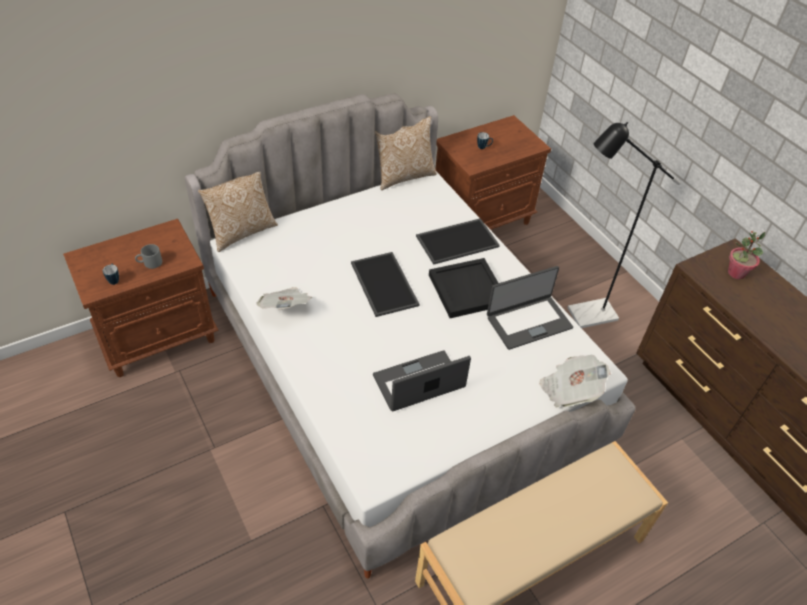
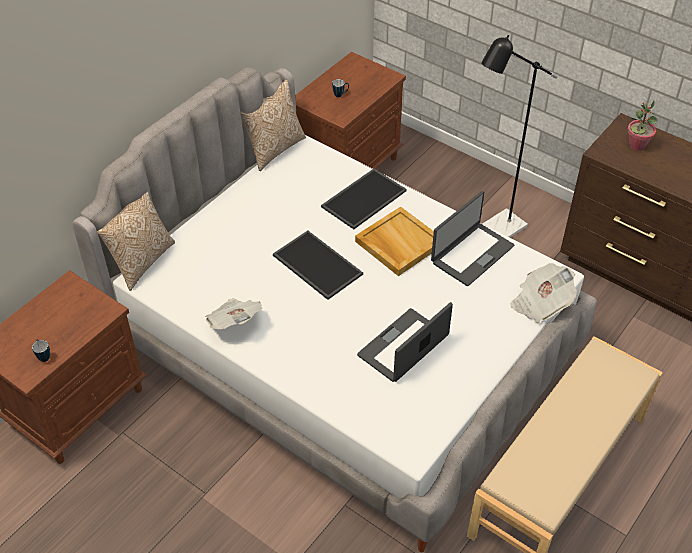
camera: 20 degrees left, 0 degrees up
(150, 263) = (70, 326): grey mug -> none
(466, 289) = (398, 243): black tray -> beige tray

